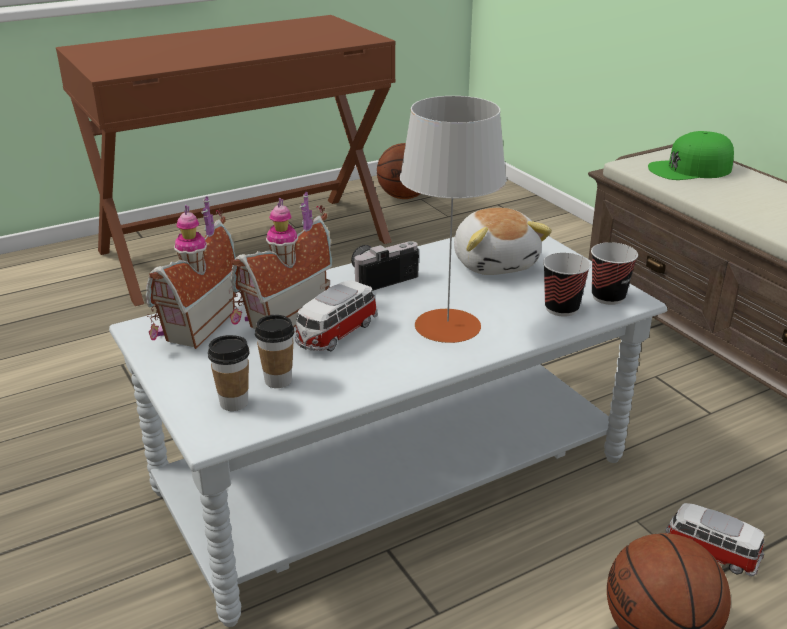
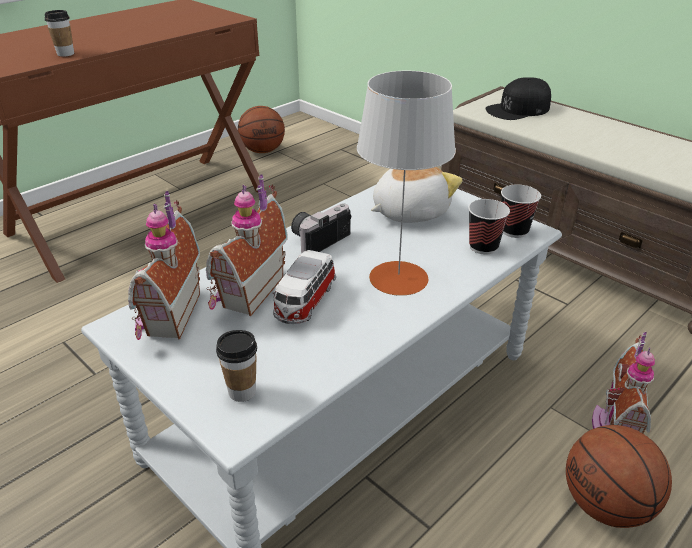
camera: 15 degrees left, 5 degrees up
(278, 380) = (273, 360): cup -> cup (65, 54)
(495, 263) = (409, 211): plush toy -> plush toy turned 90 degrees counterclockwise
(690, 169) = (518, 109): green cap -> black cap
(710, 552) = (614, 423): toy car -> toy house

